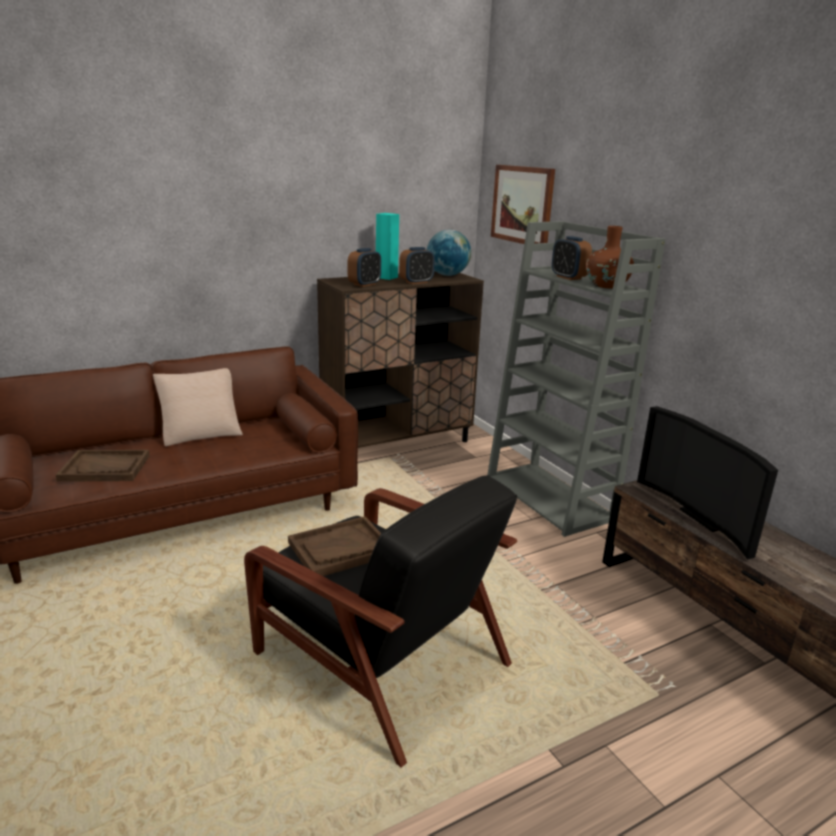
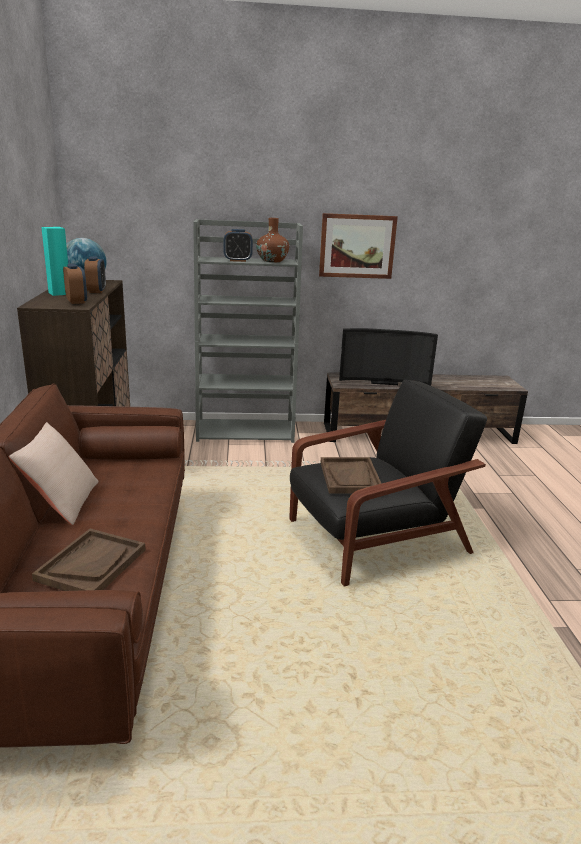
camera: 65 degrees left, 0 degrees up
(522, 205) = (134, 209): picture -> picture (357, 246)

